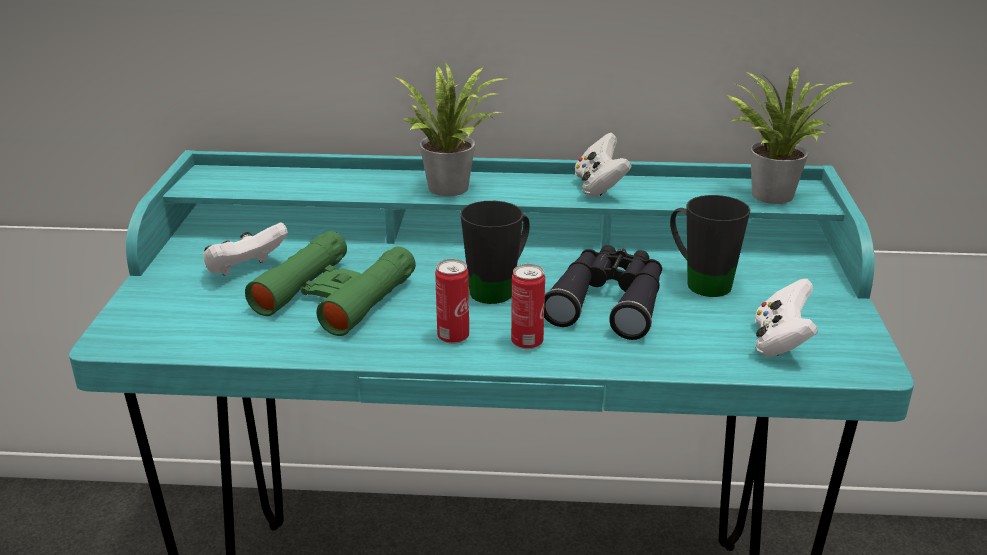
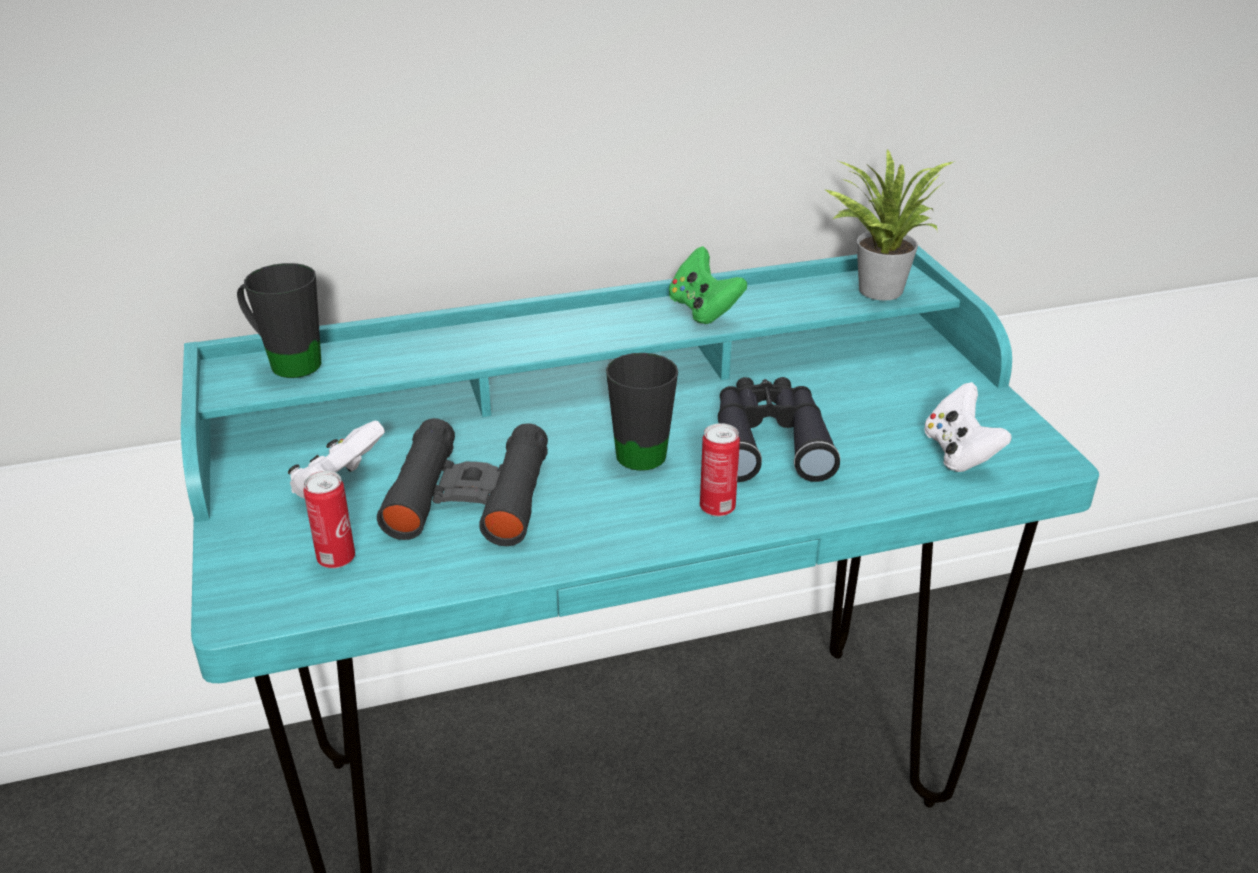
camera: 20 degrees left, 5 degrees up
(335, 295) = (469, 496): green binoculars -> black binoculars
(453, 186) = (545, 337): potted plant -> none
(453, 337) = (636, 519): can -> can (336, 559)
(599, 187) = (703, 310): white game controller -> green game controller
(699, 281) = (842, 399): black mug -> black mug (285, 362)

